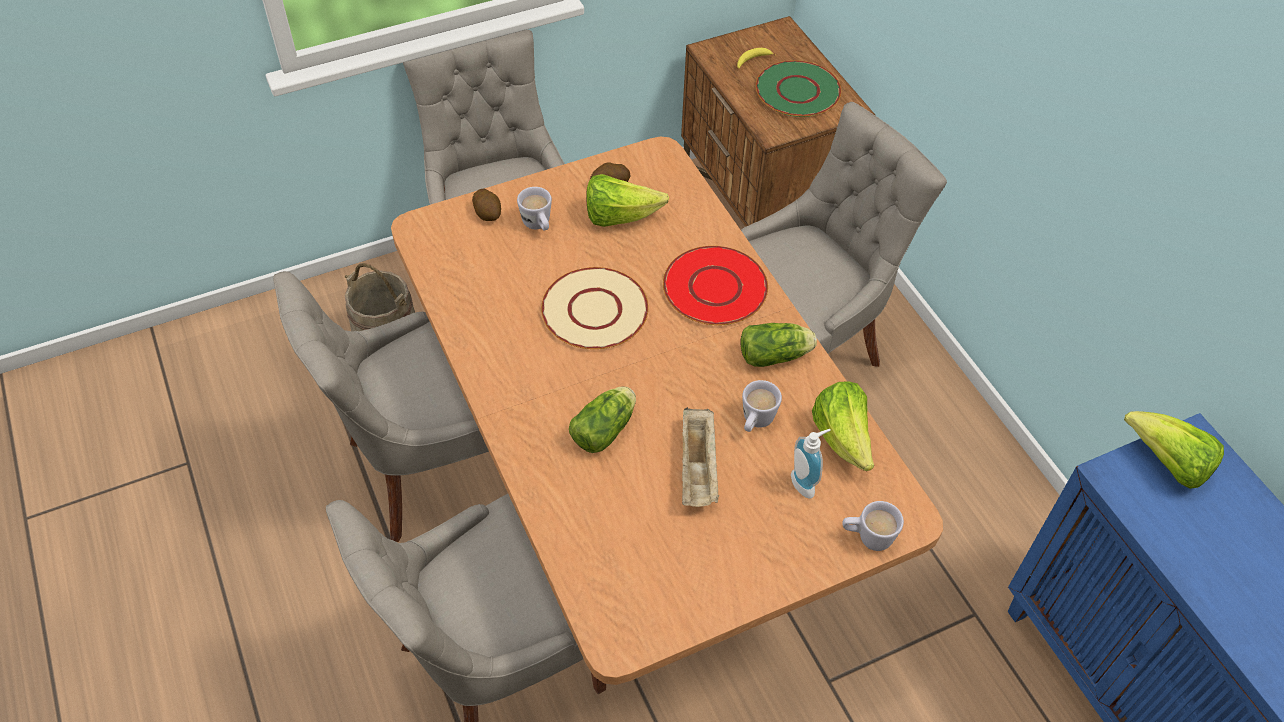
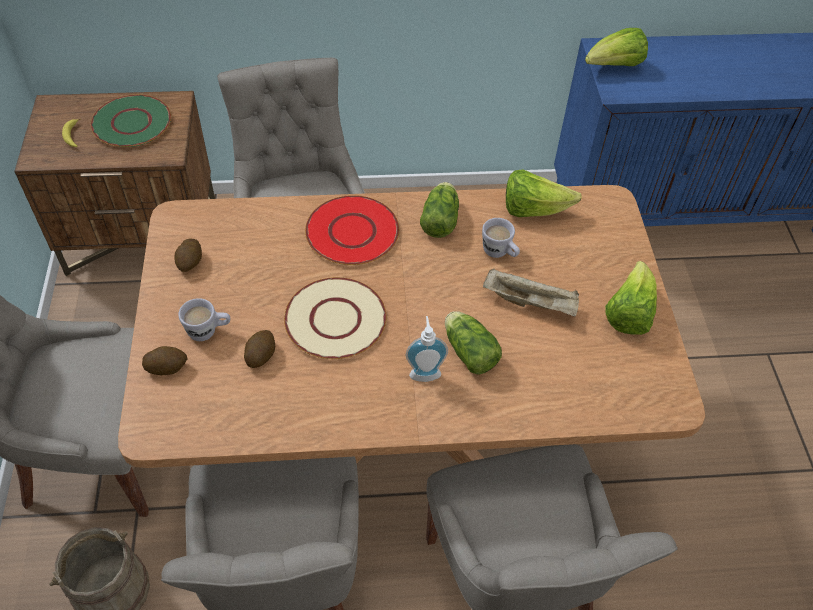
camera: 70 degrees left, 0 degrees up
(528, 270) = (260, 355): none -> potato
(619, 217) = (234, 268): lettuce -> lettuce (628, 313)
(806, 483) = (565, 244): soap dispenser -> soap dispenser (424, 372)
(867, 537) = (622, 228): white mug -> none

